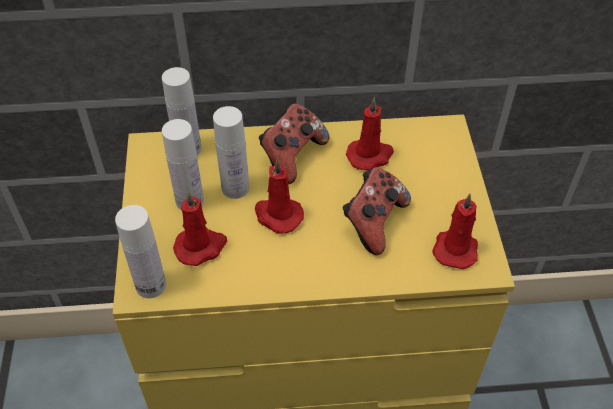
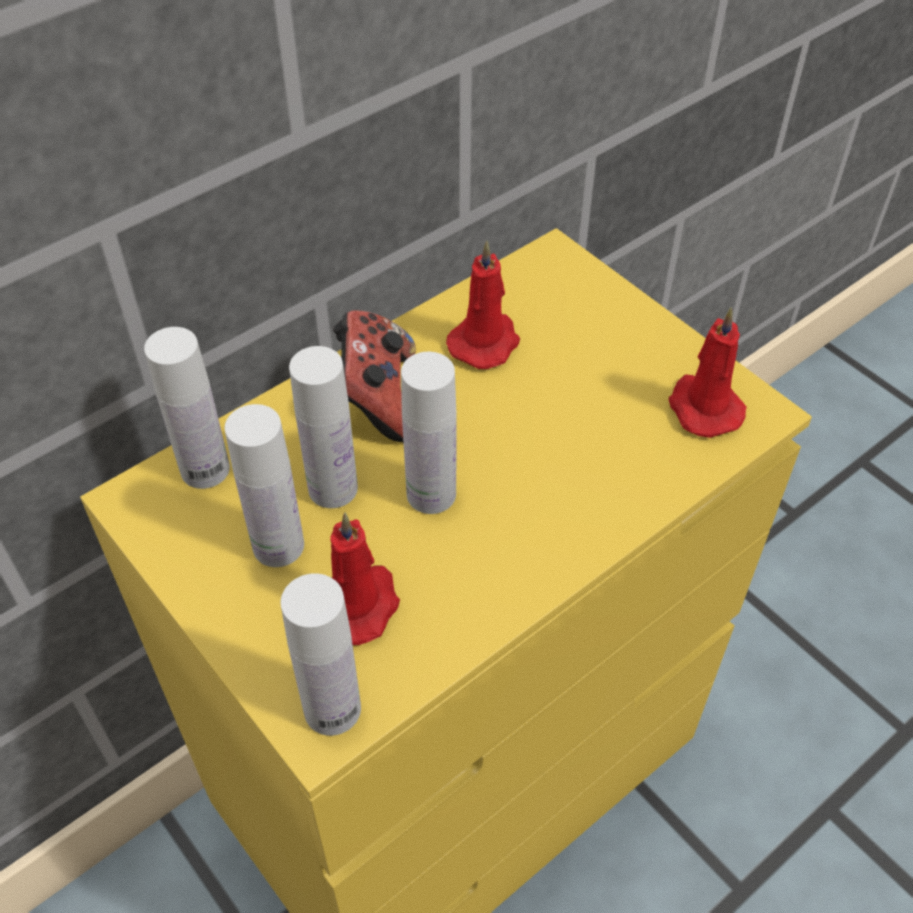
camera: 35 degrees left, 0 degrees up
(277, 215) = (431, 494): red candle -> white bottle
(373, 222) = (571, 430): game controller -> none

